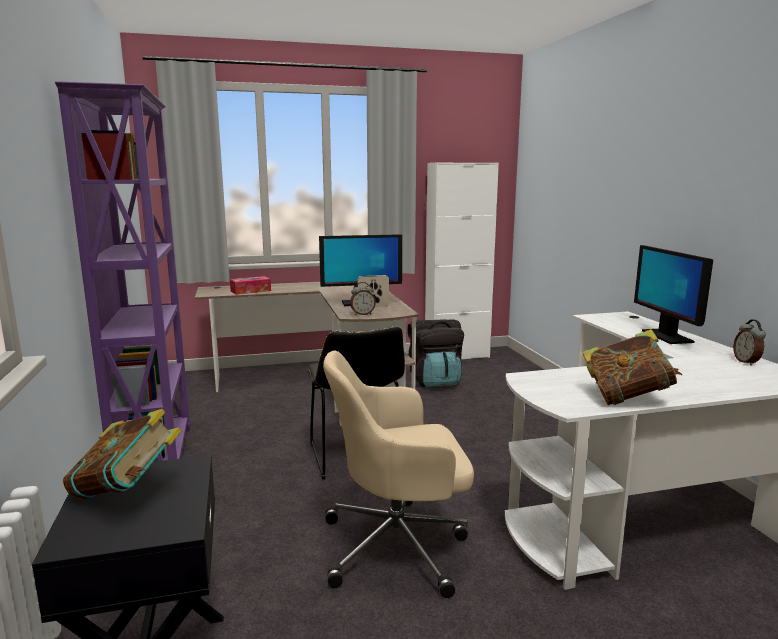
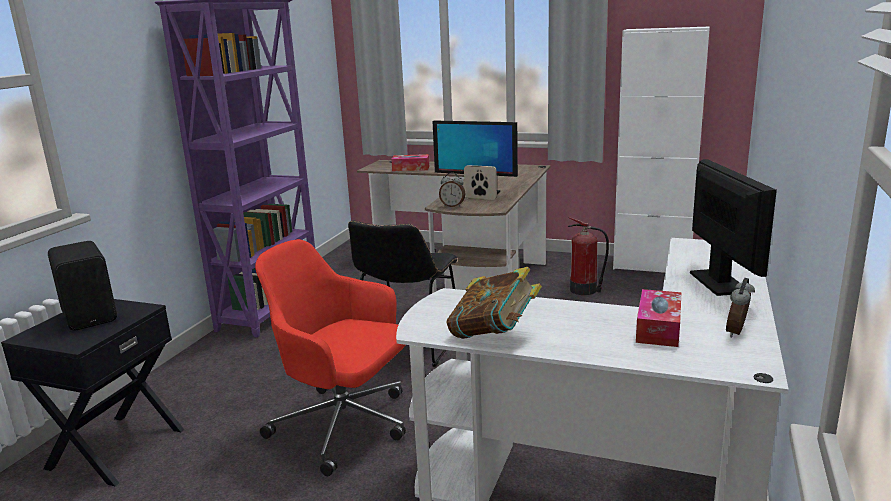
camera: 35 degrees right, 5 degrees up
(127, 491) = (91, 316): book -> black speaker
(398, 545) = (345, 426): beige office chair -> red office chair
(435, 381) = (585, 290): black backpack -> fire extinguisher
(666, 336) = (719, 283): monitor -> monitor turned 150 degrees clockwise
(704, 369) = (658, 328): none -> tissue box

